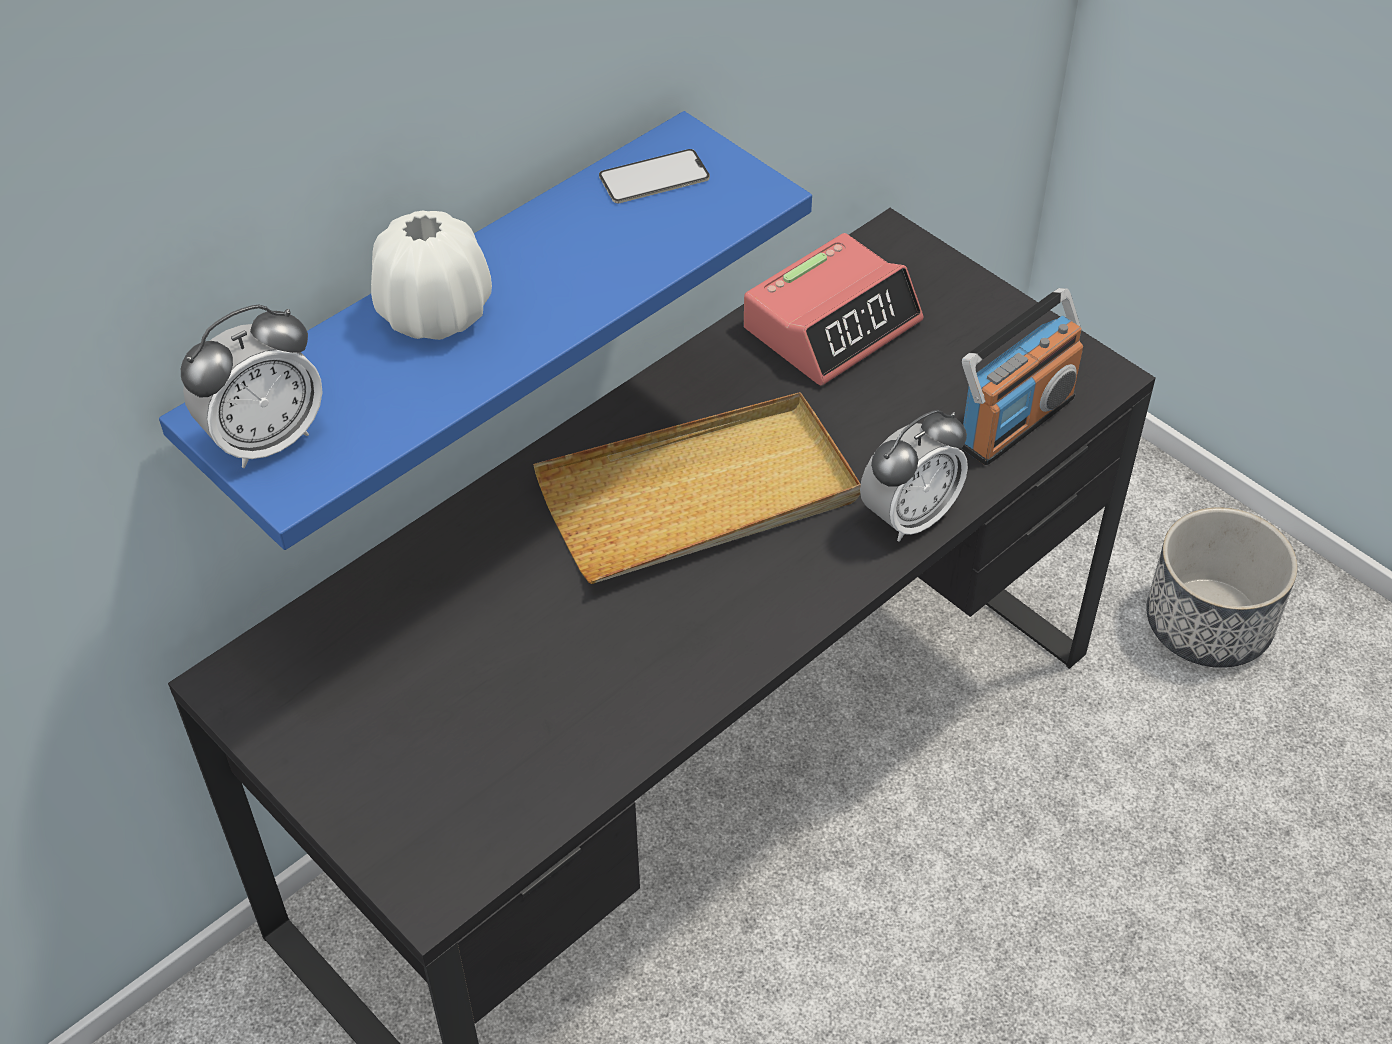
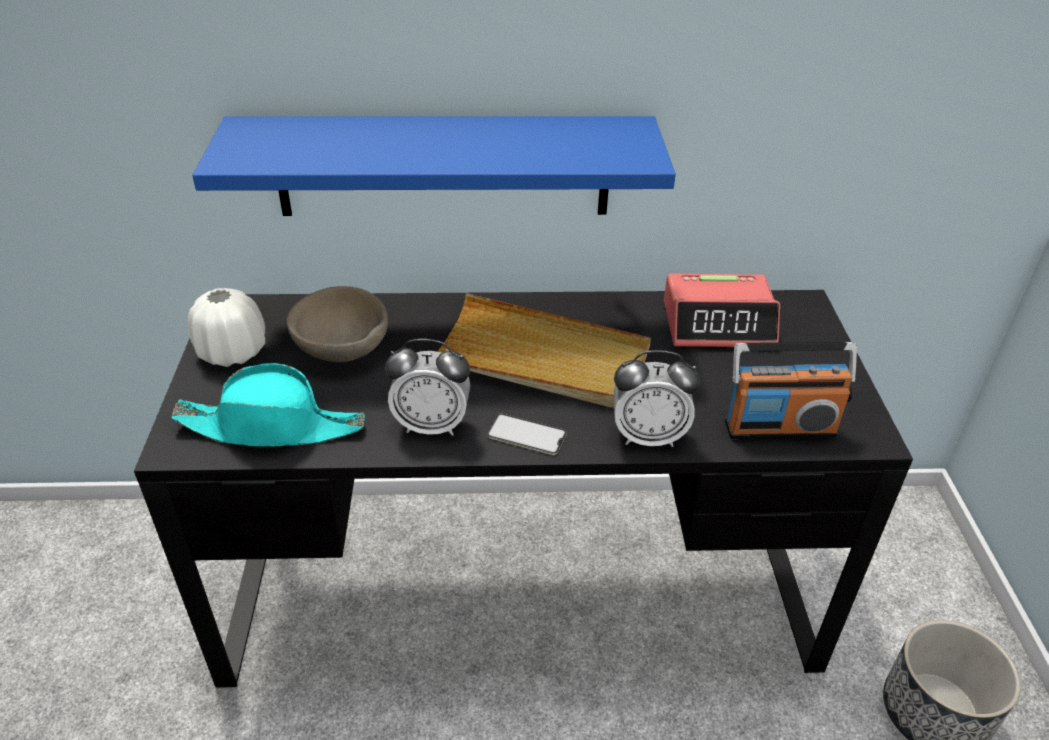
camera: 40 degrees right, 10 degrees down
(265, 439) = (247, 141): alarm clock -> alarm clock (431, 425)
(435, 313) = (398, 134): white vase -> white vase (232, 352)
(456, 638) = (341, 349): none -> beige bowl
(510, 788) = (272, 427): none -> turquoise hat
(654, 177) = (594, 132): phone -> phone (526, 435)

